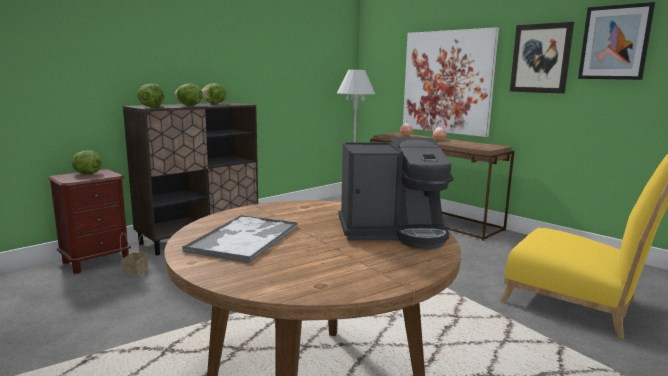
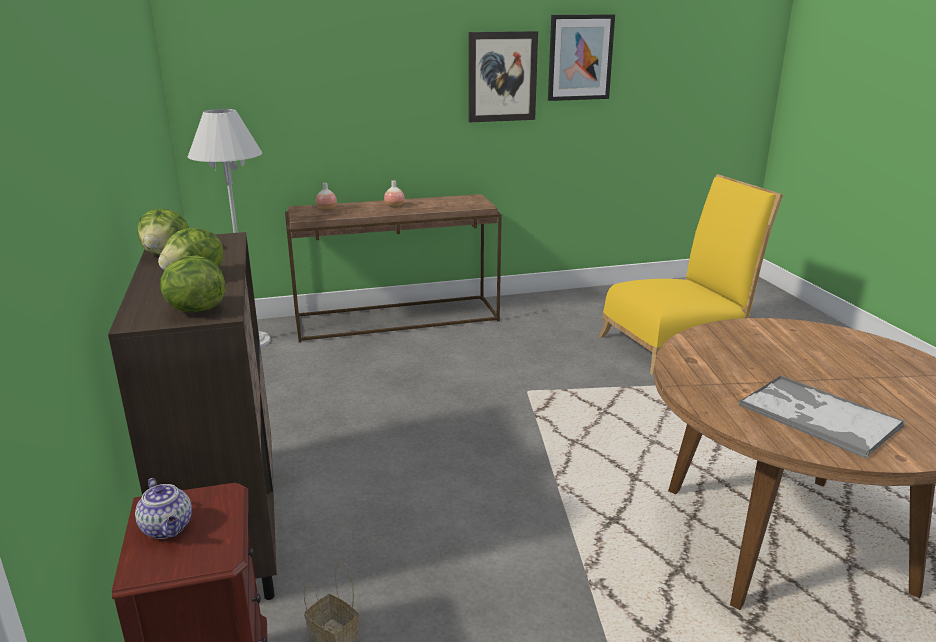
camera: 60 degrees left, 10 degrees up
(87, 174) = (168, 528): lettuce -> teapot
(393, 232) = (807, 342): coffee machine -> none
(447, 82) = (369, 115): picture -> none

